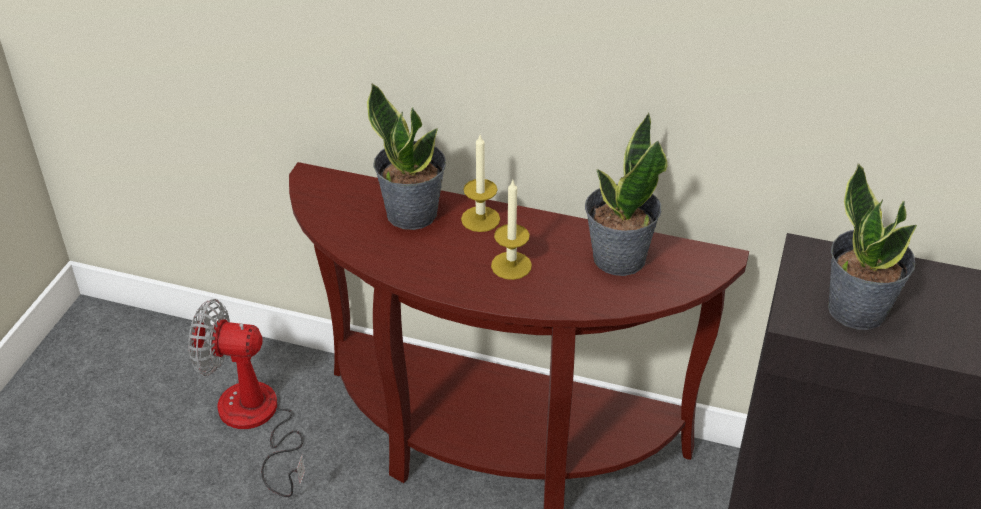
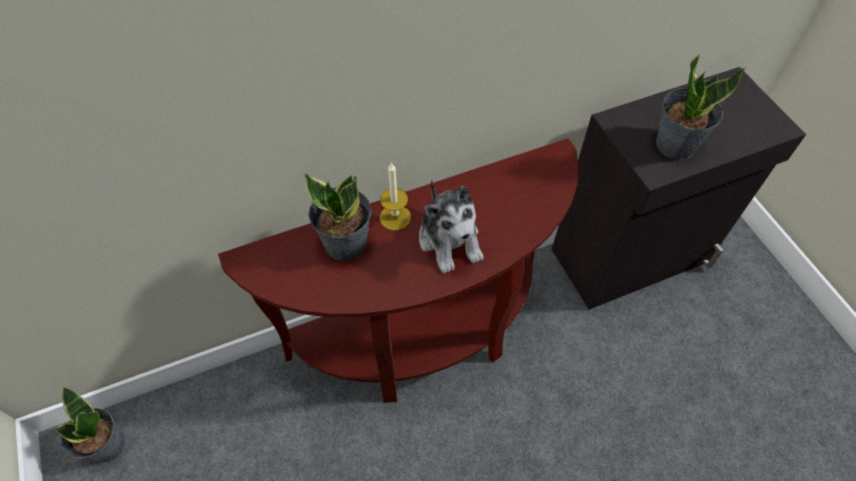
camera: 40 degrees left, 15 degrees up
(256, 422) = (266, 431): fan -> none
(511, 265) = (450, 240): candle -> plush toy
(618, 258) = (506, 191): potted plant -> potted plant (106, 445)

